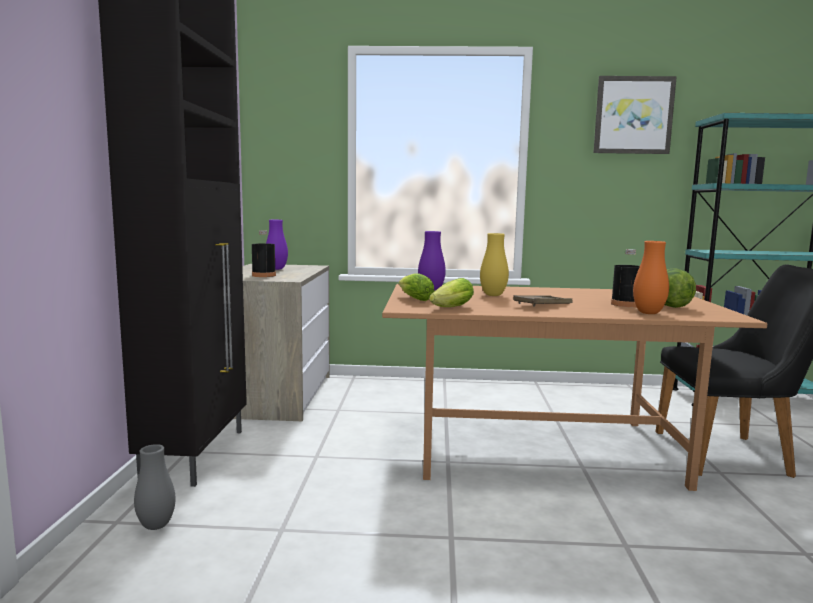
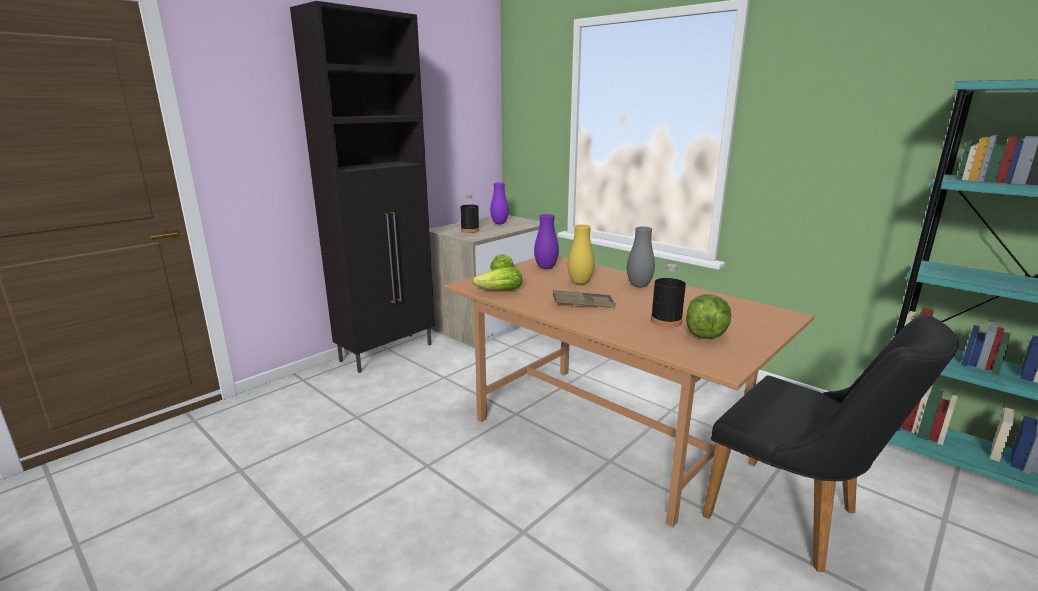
camera: 40 degrees right, 10 degrees up
(156, 525) = (313, 389): grey vase -> grey vase (639, 285)
(633, 115) = (872, 76): picture -> none
(648, 313) = (647, 337): orange vase -> none

